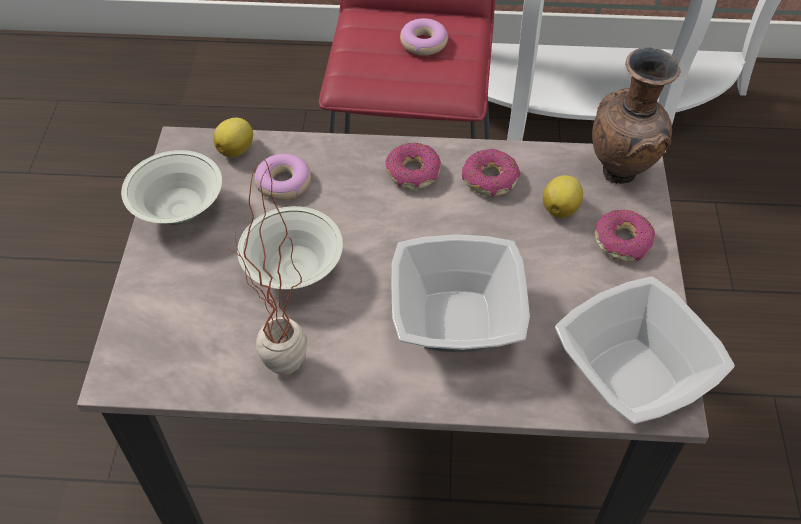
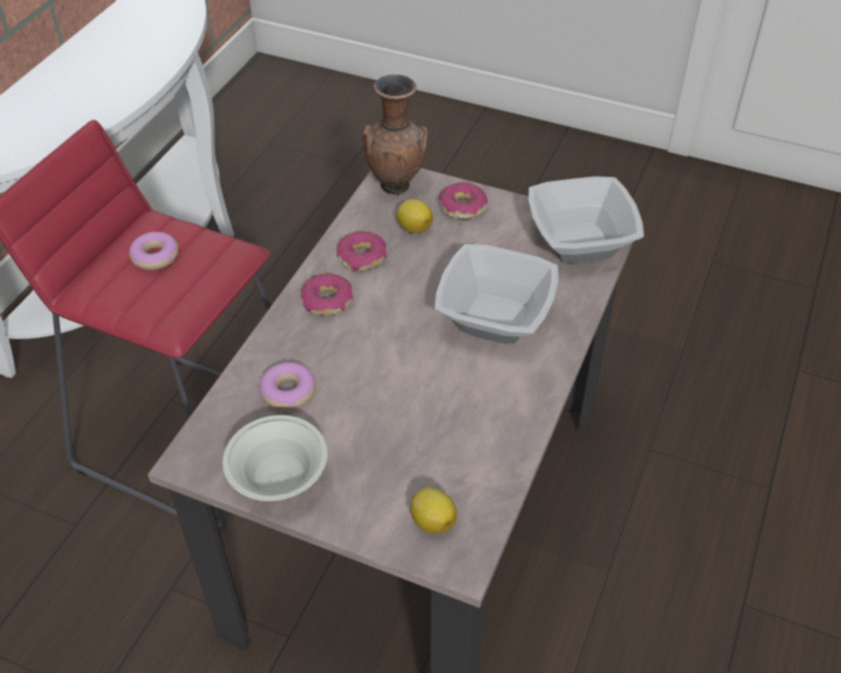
camera: 70 degrees left, 5 degrees down
(237, 149) = (222, 418): lemon -> lemon (432, 521)
(286, 378) = (510, 437): potted plant -> none
(294, 270) = (398, 407): white bowl -> none

